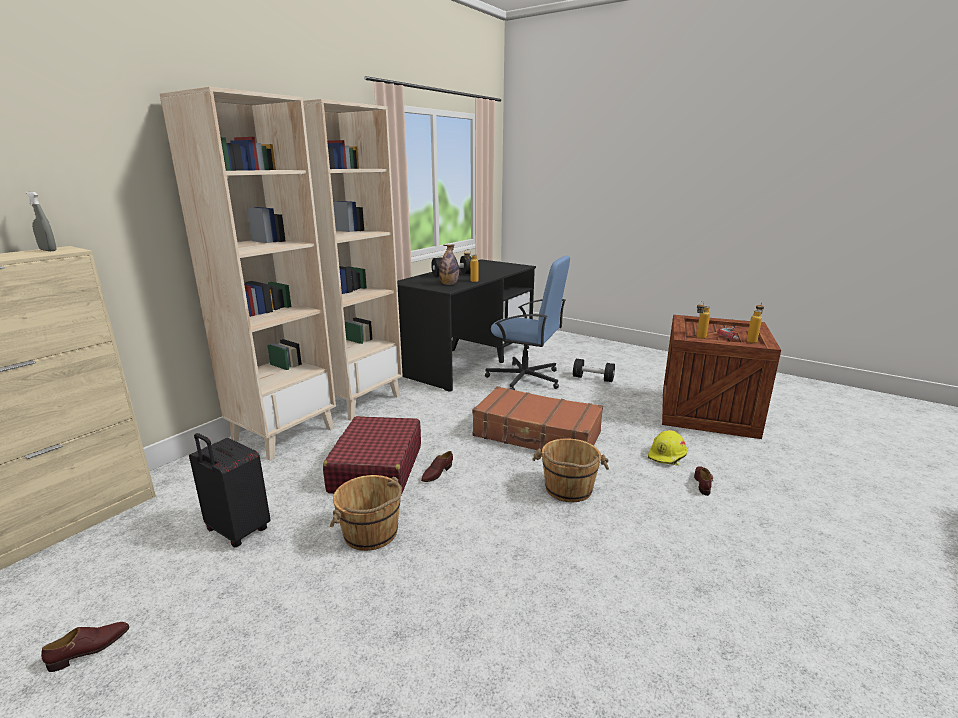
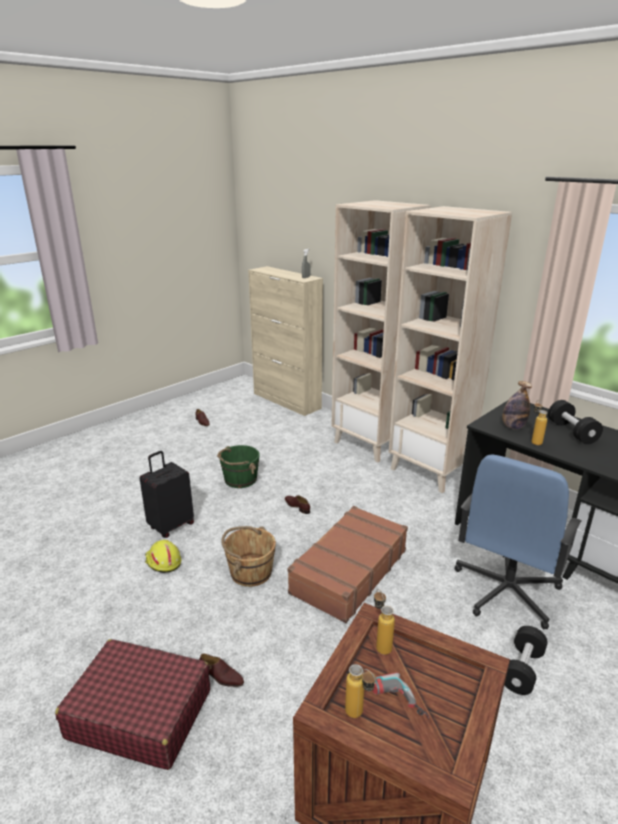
camera: 100 degrees right, 5 degrees up
(237, 531) = (262, 440): black suitcase -> black suitcase (171, 525)
(371, 533) = (240, 479): brown bucket -> green bucket
(376, 469) = (311, 481): red suitcase -> red suitcase (139, 713)
(667, 456) = (281, 668): yellow hard hat -> yellow hard hat (162, 562)

